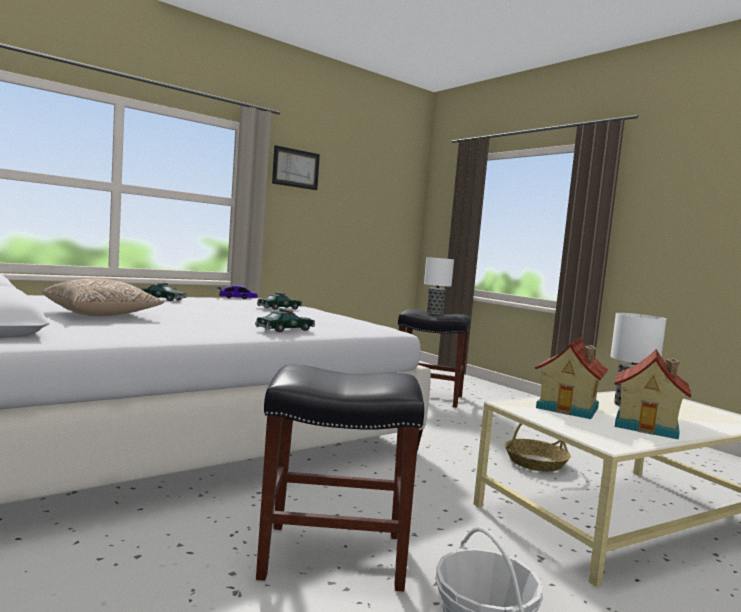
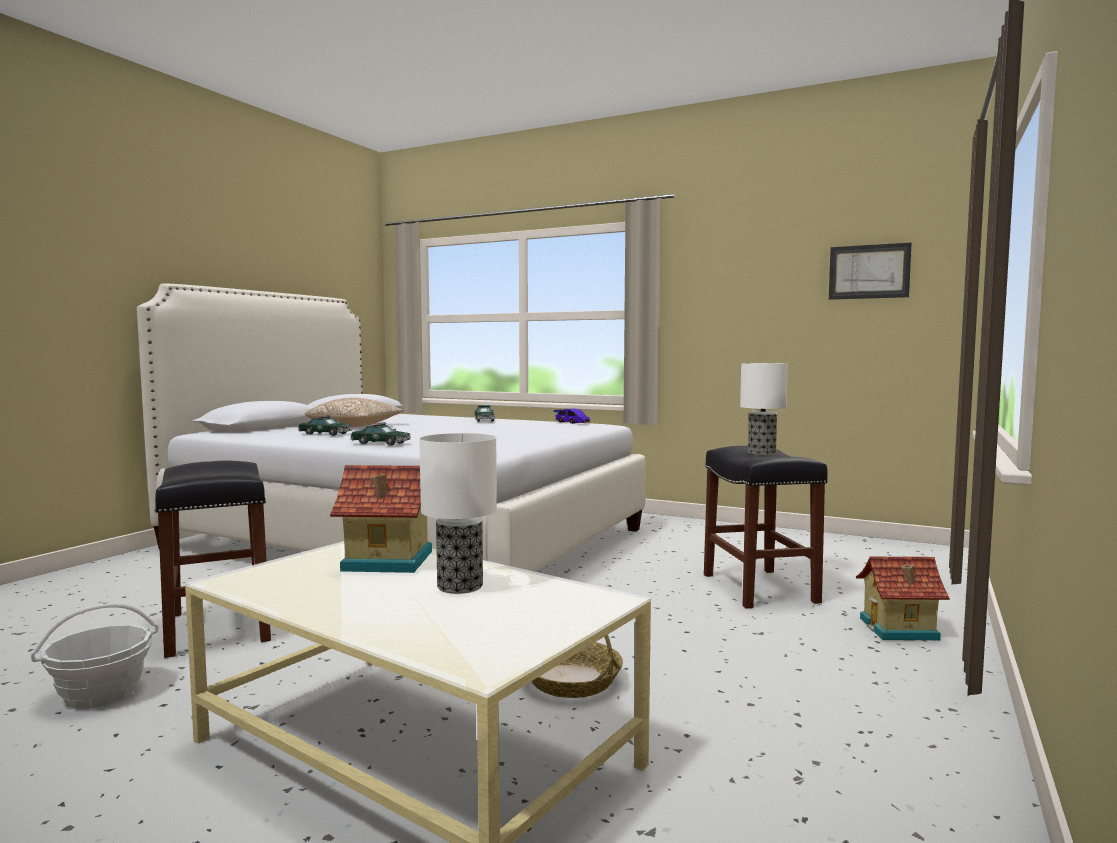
camera: 65 degrees right, 0 degrees up
(279, 308) = (529, 431): toy car -> toy car (325, 434)
(295, 168) = (715, 257): picture -> picture (869, 271)
(648, 426) = (339, 595): toy house -> toy house (900, 629)

